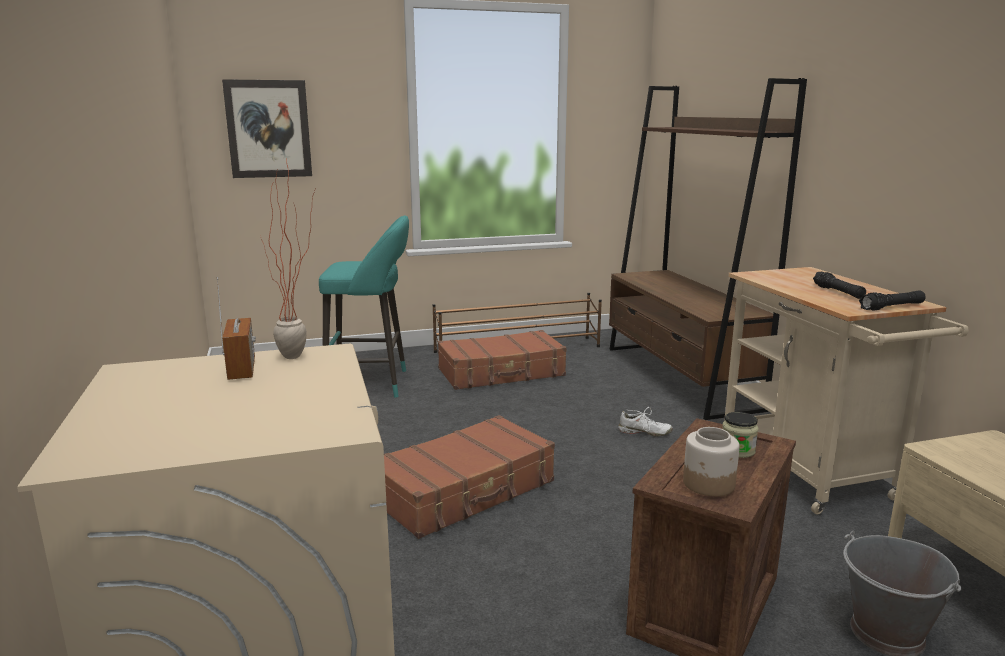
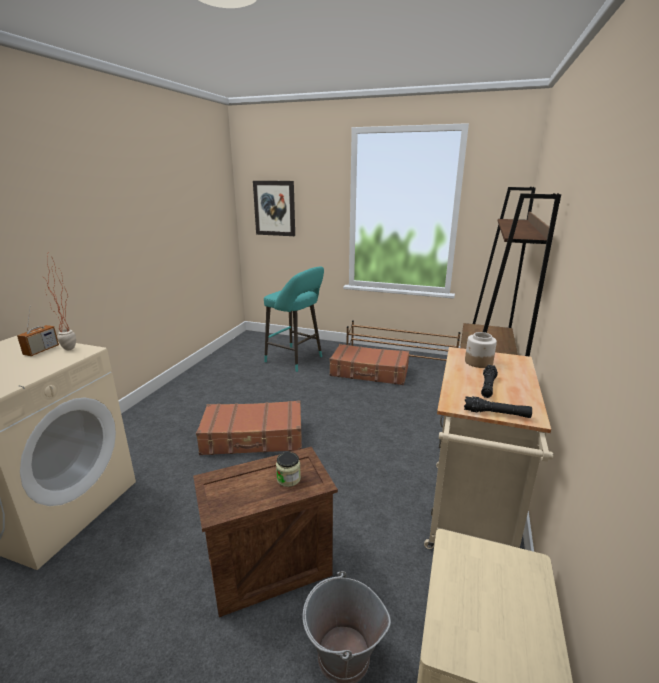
camera: 35 degrees right, 5 degrees up
(644, 432) = (397, 440): white shoe -> none
(709, 484) = (229, 493): jar -> jar (478, 362)

